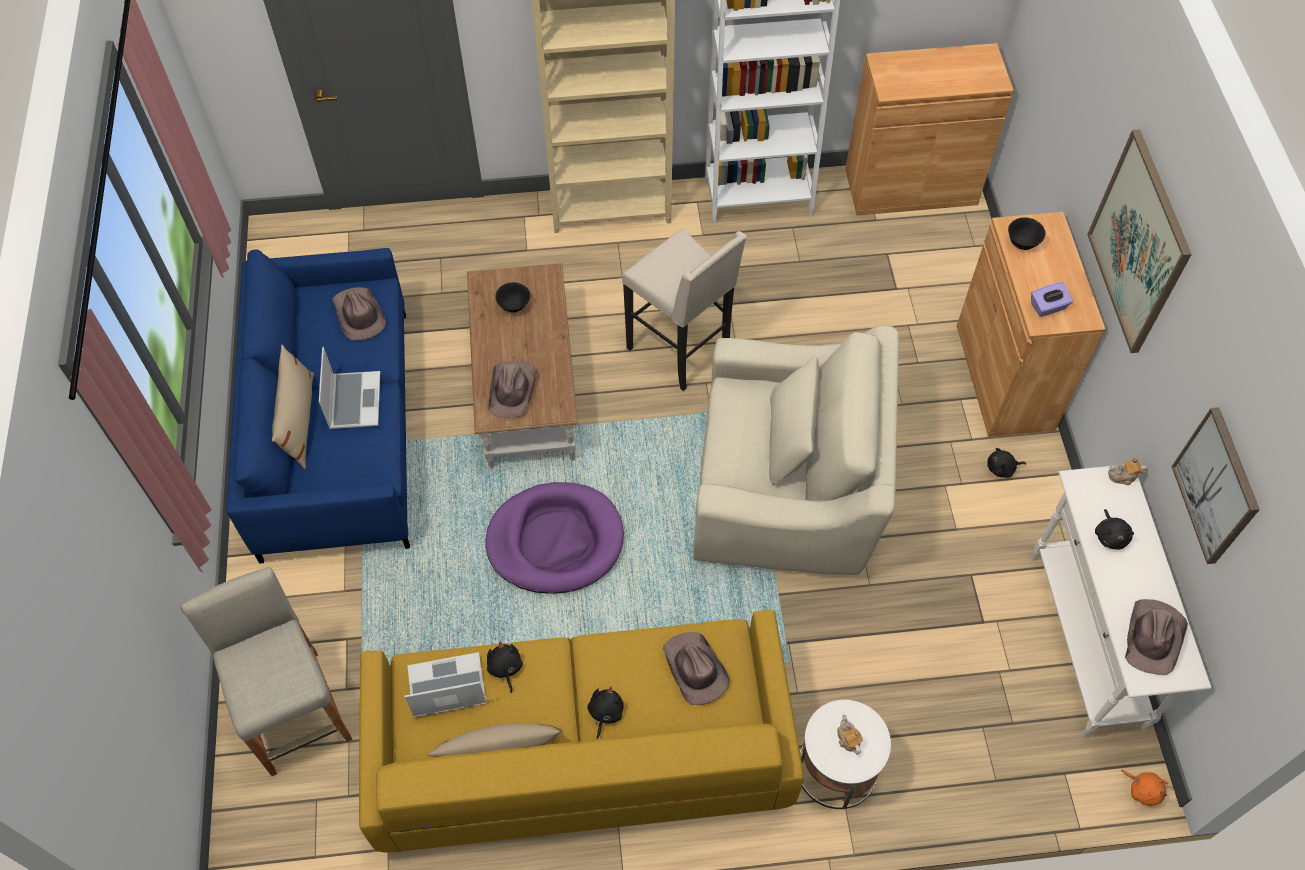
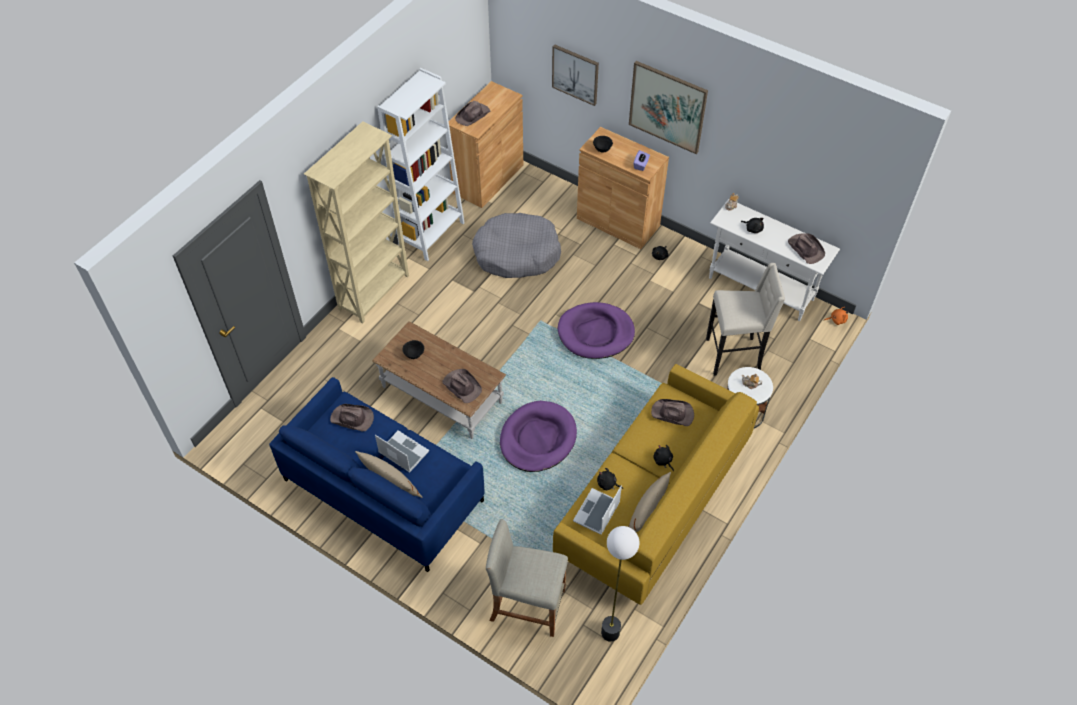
camera: 50 degrees left, 5 degrees down
(328, 844) = (610, 633): none -> floor lamp
(681, 351) = (485, 321): beige stool -> beige stool (734, 355)
(788, 485) = (596, 333): beige armchair -> purple dog bed
(824, 304) = (516, 253): none -> grey dog bed
(913, 69) = (473, 115): none -> brown hat
(1217, 486) = (787, 169): picture -> picture (575, 74)

